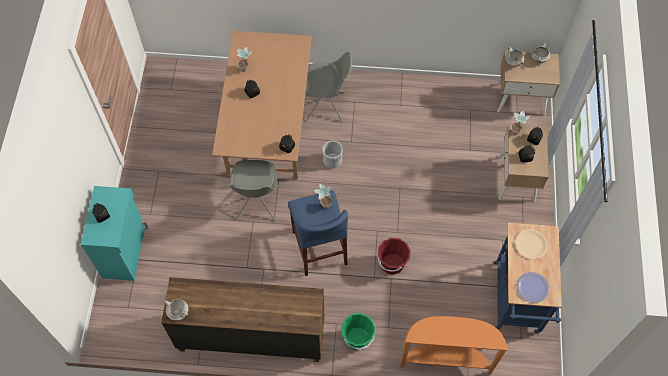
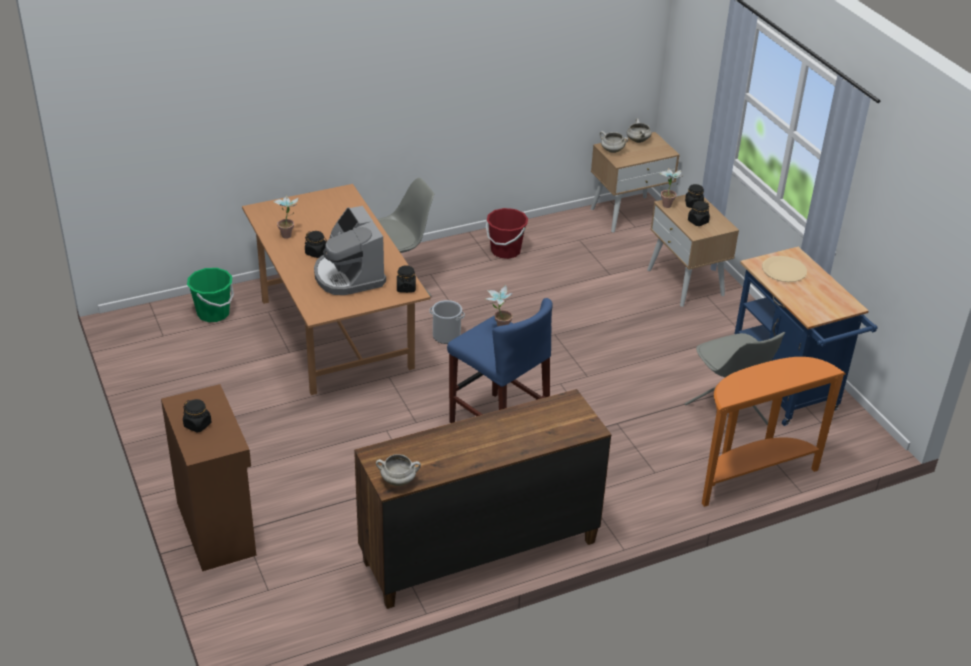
camera: 30 degrees left, 25 degrees down
(125, 251) = (217, 527): turquoise cabinet -> brown cabinet
(257, 203) = (377, 410): grey chair -> grey chair (727, 415)
(259, 121) = (348, 275): none -> coffee machine
(357, 339) = (625, 499): green bucket -> green bucket (213, 313)
(392, 264) = (606, 409): red bucket -> red bucket (505, 251)
(532, 287) = (821, 305): plate -> none

